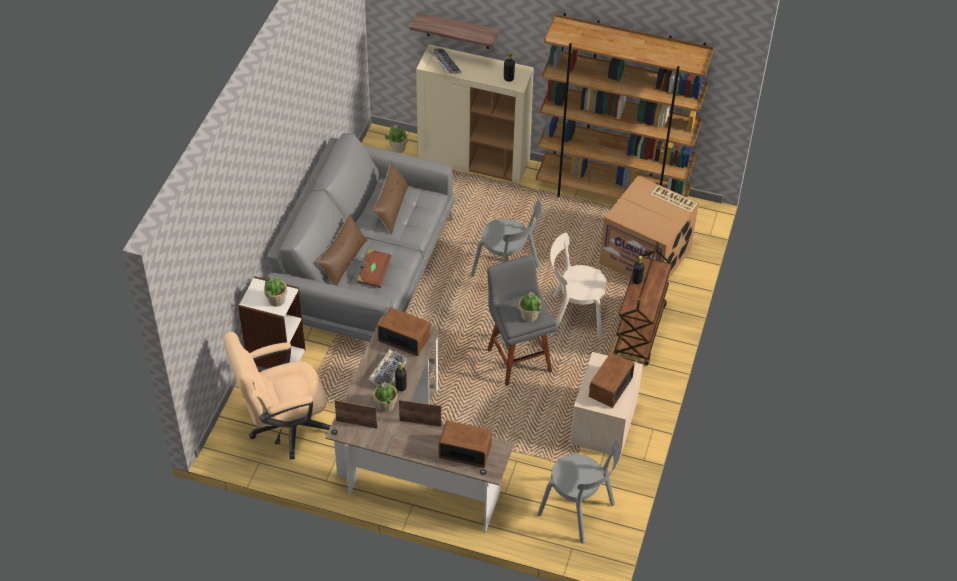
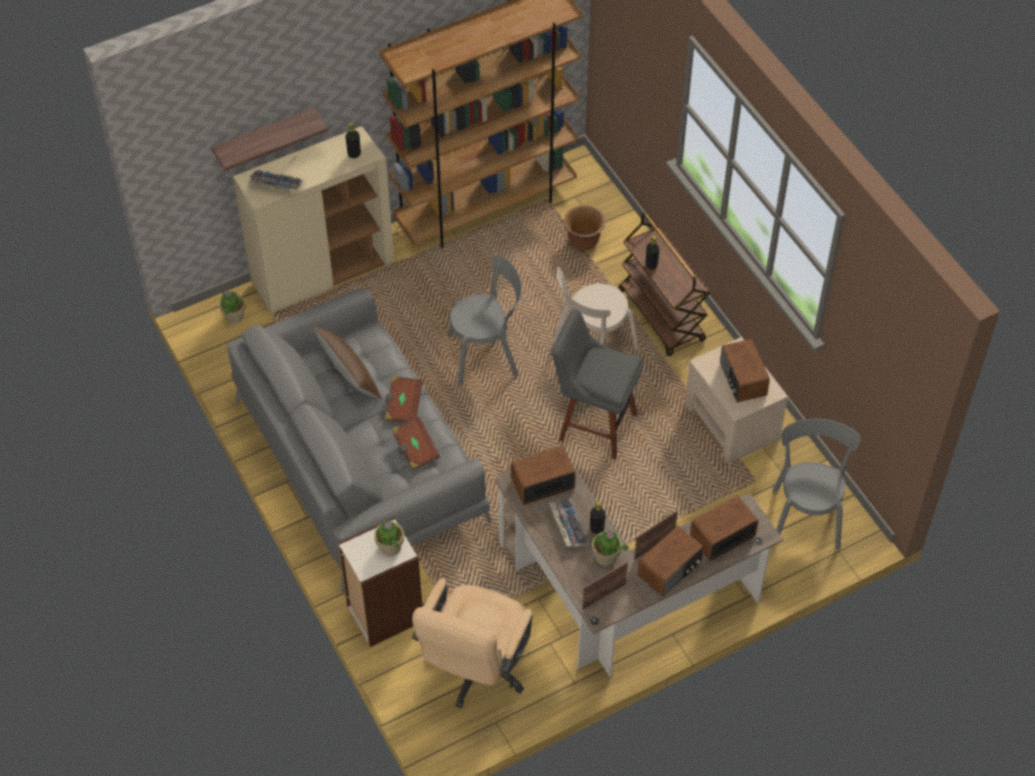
camera: 45 degrees left, 5 degrees up
(343, 261) = (371, 462): brown pillow -> none
(398, 246) = (403, 405): none -> brown book
(412, 443) = (670, 569): none -> radio
(529, 316) = (616, 370): potted plant -> none
(579, 511) = (806, 515): grey chair -> grey chair turned 75 degrees counterclockwise
(646, 256) = (584, 242): cardboard box -> brown planter

